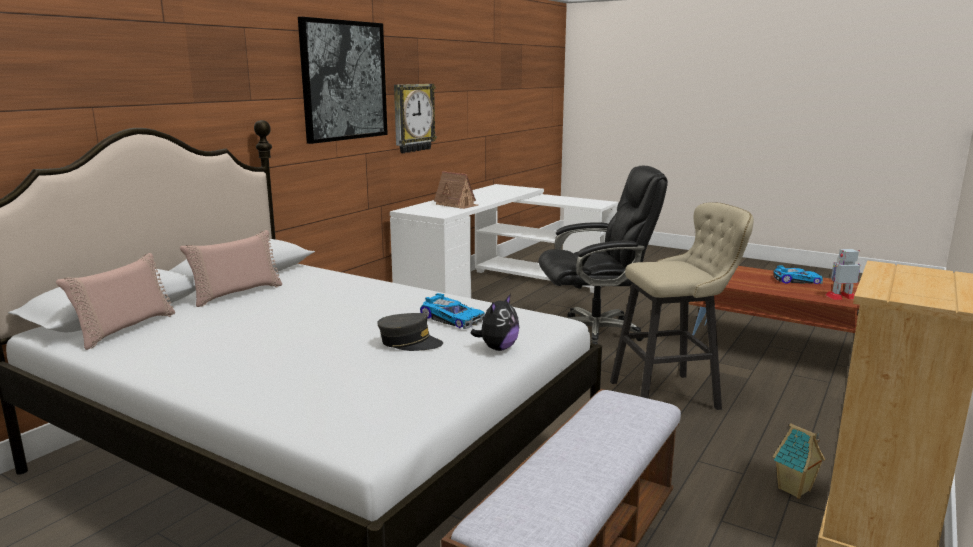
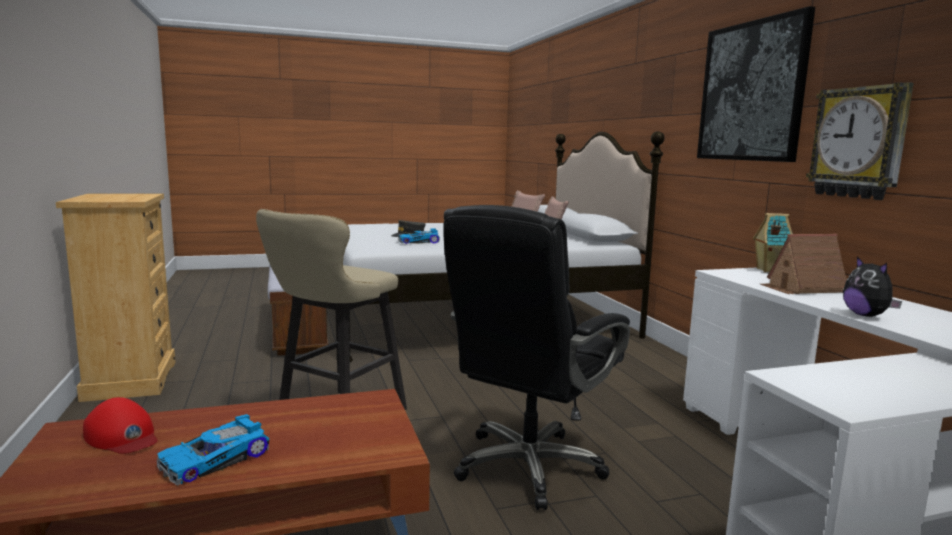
camera: 130 degrees right, 5 degrees down
(497, 348) = (365, 239): plush toy -> plush toy (866, 315)
(795, 490) = (190, 385): toy house -> toy house (769, 270)
(841, 297) = (122, 436): toy robot -> red cap

